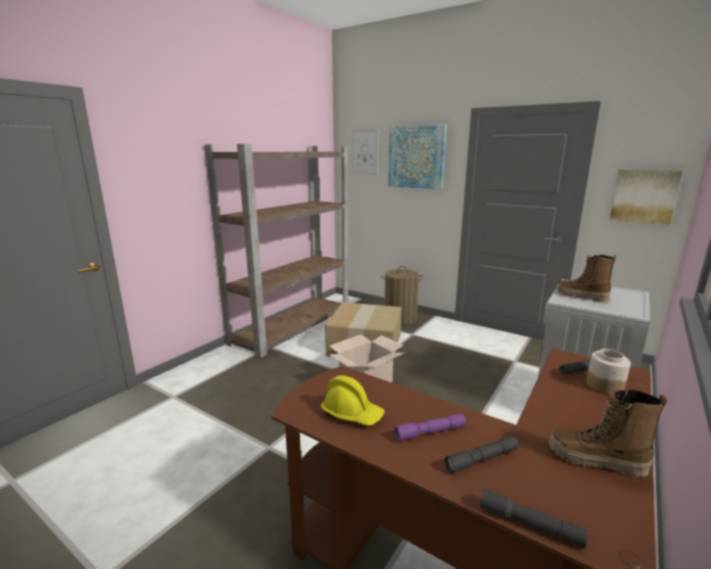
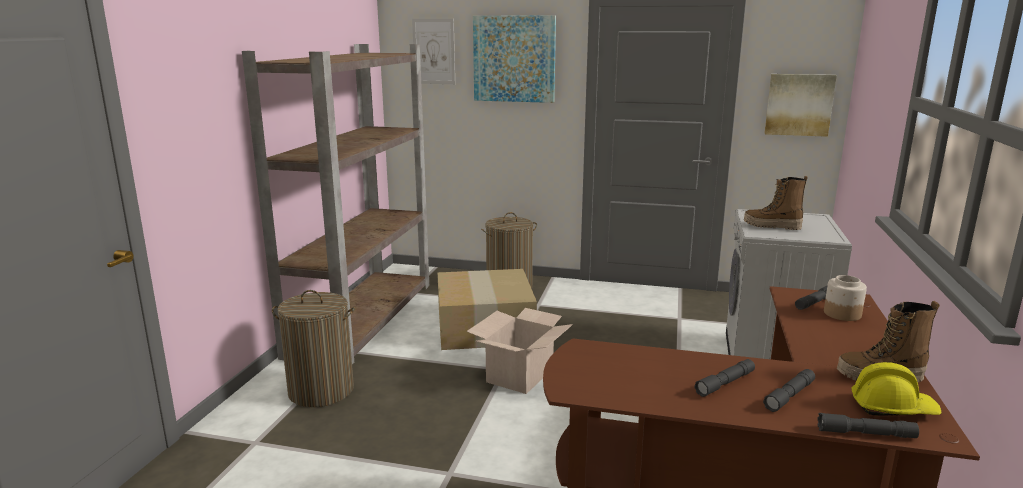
camera: 20 degrees left, 0 degrees up
(234, 370) = (321, 390): none -> laundry basket
(352, 414) = (634, 382): yellow hard hat -> yellow hard hat (892, 408)
(430, 432) = (725, 383): purple flashlight -> grey flashlight

